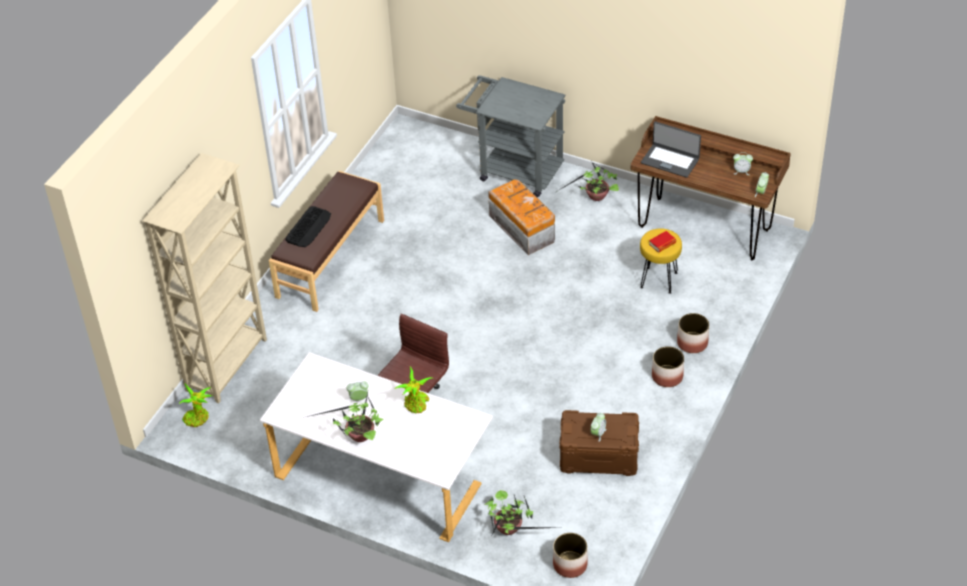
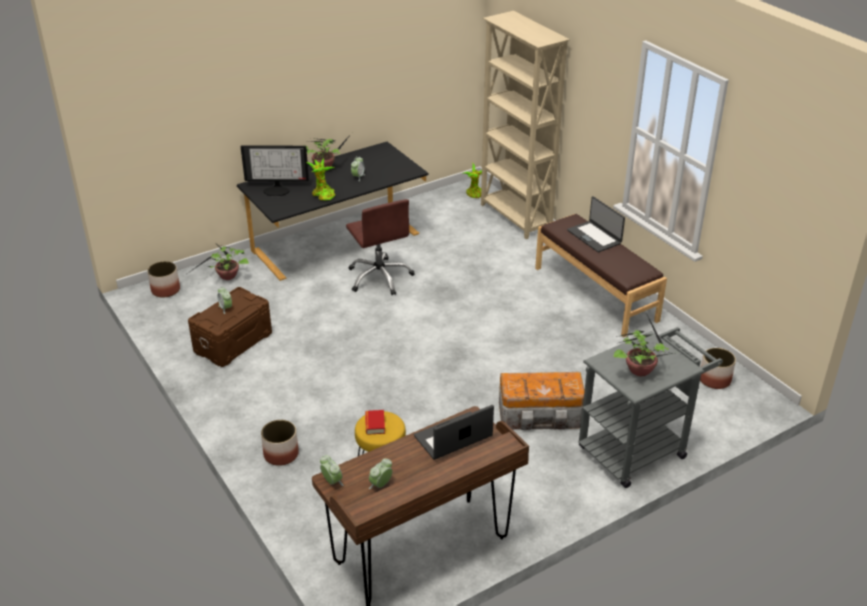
camera: 120 degrees right, 10 degrees down
(308, 227) = (594, 236): keyboard -> laptop
(382, 477) = (338, 244): white desk -> black desk
(434, 446) = (277, 190): none -> monitor
(595, 197) = (545, 488): potted plant -> potted plant (639, 370)
(667, 376) = (263, 418): planter -> planter (714, 380)

